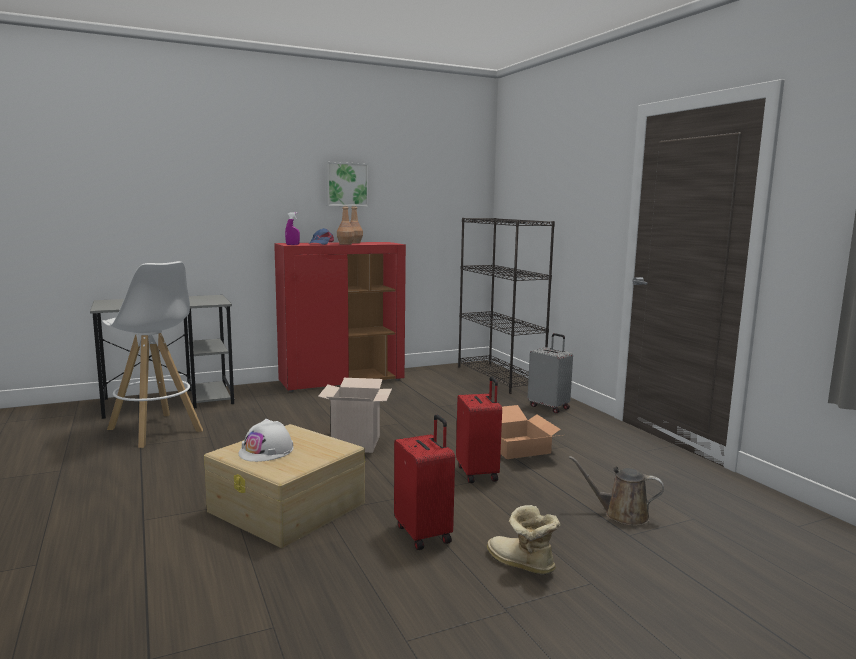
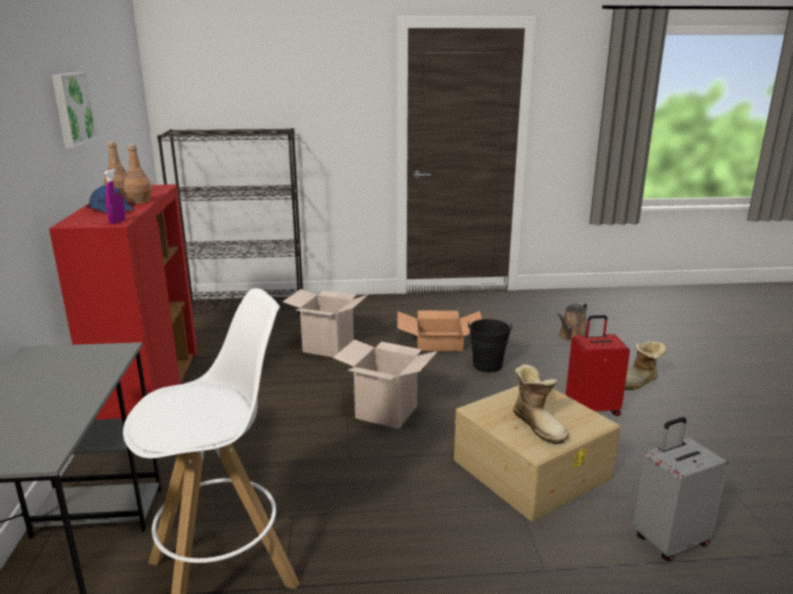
camera: 70 degrees left, 10 degrees up
(266, 451) = (539, 425): white hard hat -> boot
(456, 410) = (328, 347): none -> cardboard box
(478, 473) = (487, 367): red suitcase -> black bucket
(549, 407) = (353, 308): grey suitcase -> grey suitcase (669, 540)

